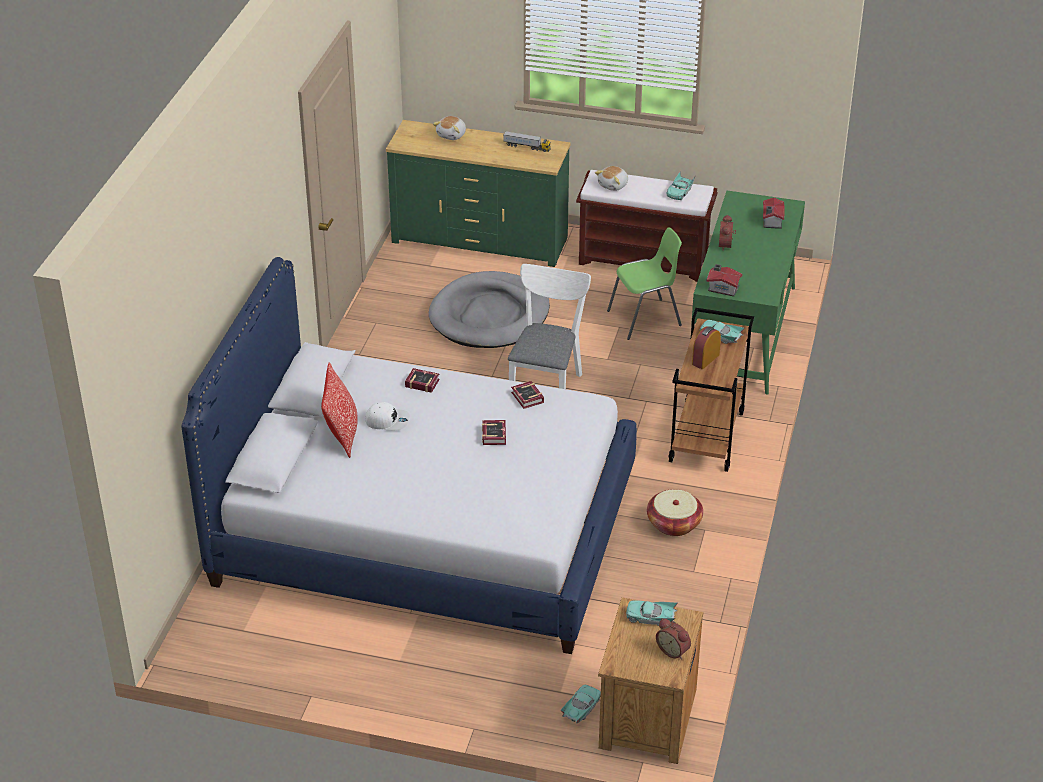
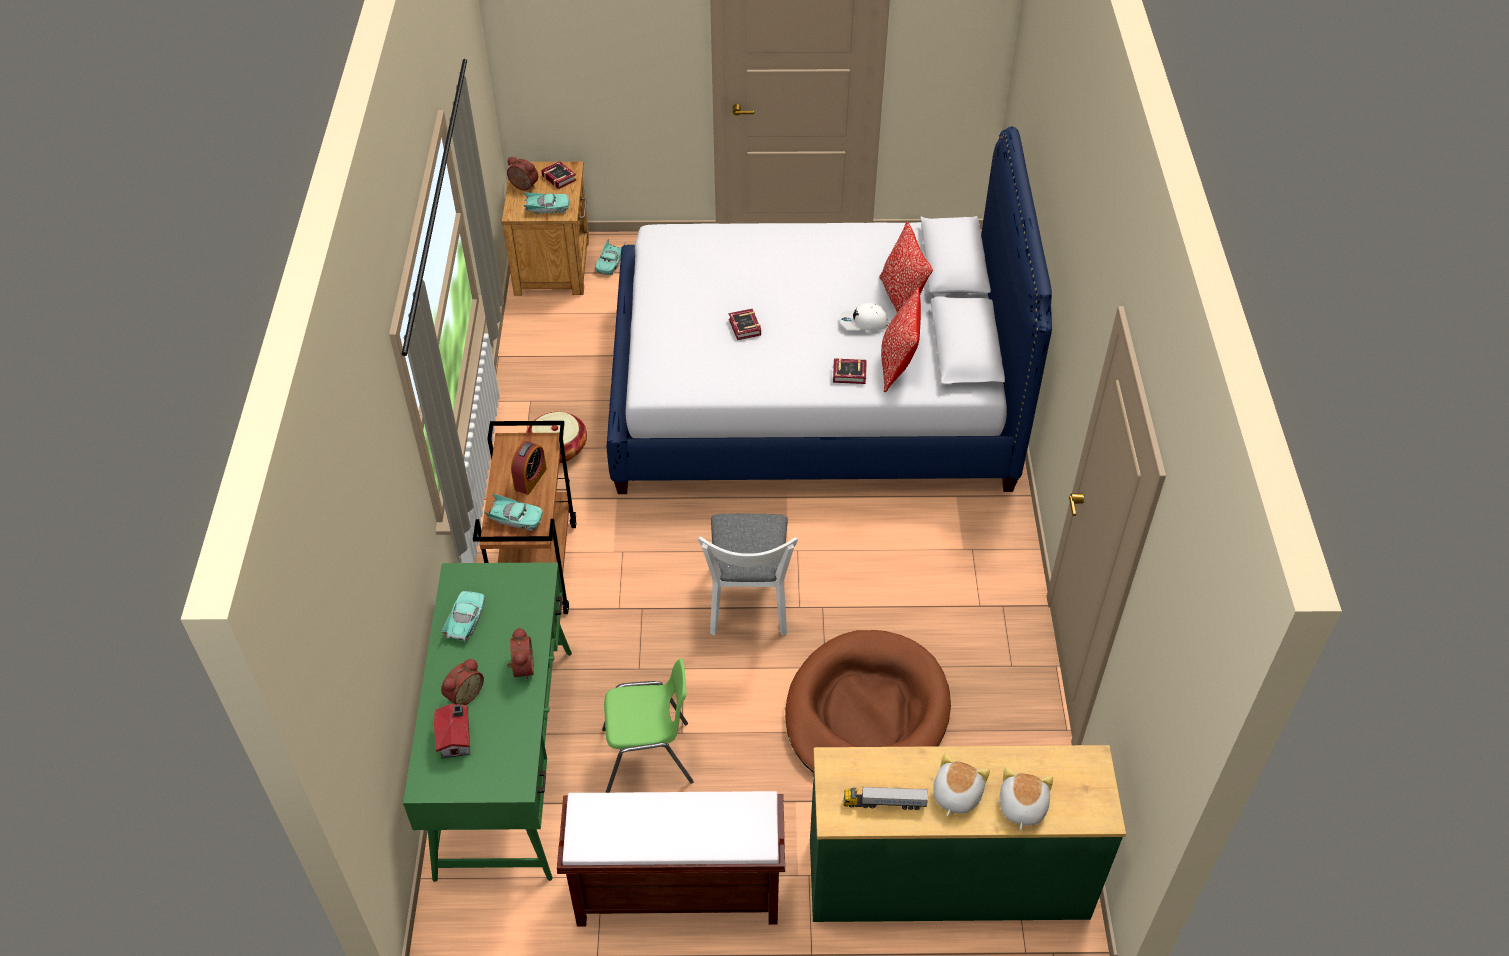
camera: 165 degrees right, 10 degrees up
(378, 383) = (897, 365): none -> pillow
(489, 315) = (866, 714): grey dog bed -> brown dog bed
(527, 398) = (725, 377): book -> book (559, 177)
(613, 185) = (728, 821): plush toy -> plush toy (955, 794)
(645, 319) = (648, 757): green chair -> green chair turned 150 degrees counterclockwise
(680, 191) = (616, 830): turquoise toy car -> turquoise toy car (466, 621)
(723, 288) = (518, 580): toy house -> none
(765, 239) = (463, 694): none -> alarm clock

